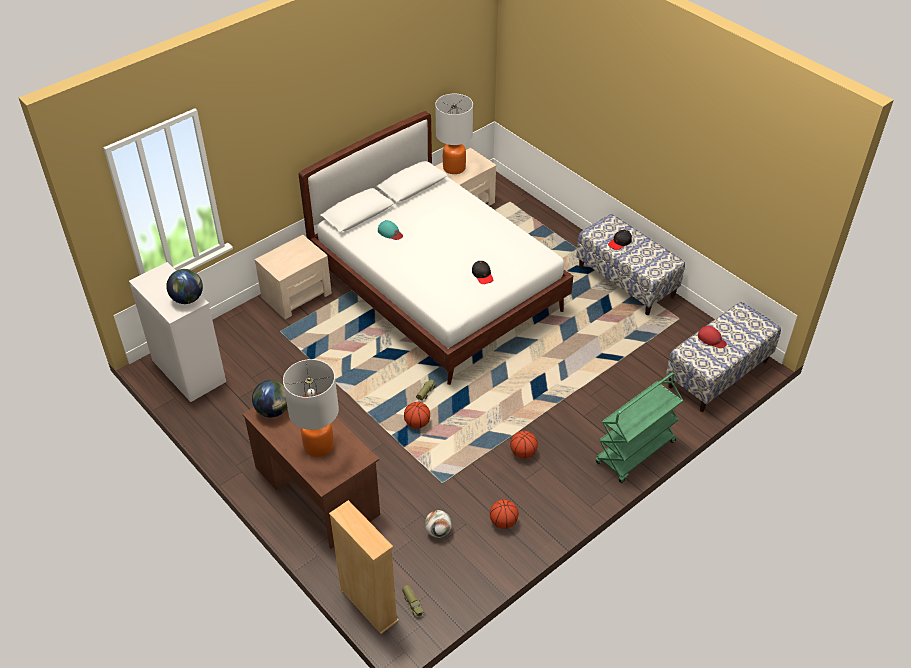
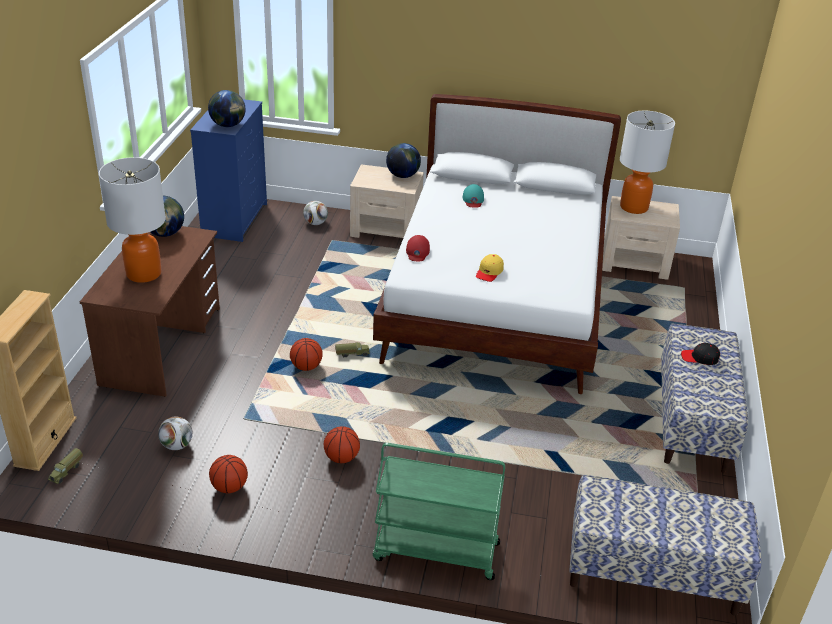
camera: 50 degrees right, 10 degrees down
(188, 370) = (235, 219): white dresser -> blue dresser
(246, 328) = (315, 223): none -> football
(296, 247) = (403, 175): none -> globe
(482, 275) = (489, 272): black cap -> yellow cap
(711, 339) = (647, 502): red cap -> red cap (417, 252)

